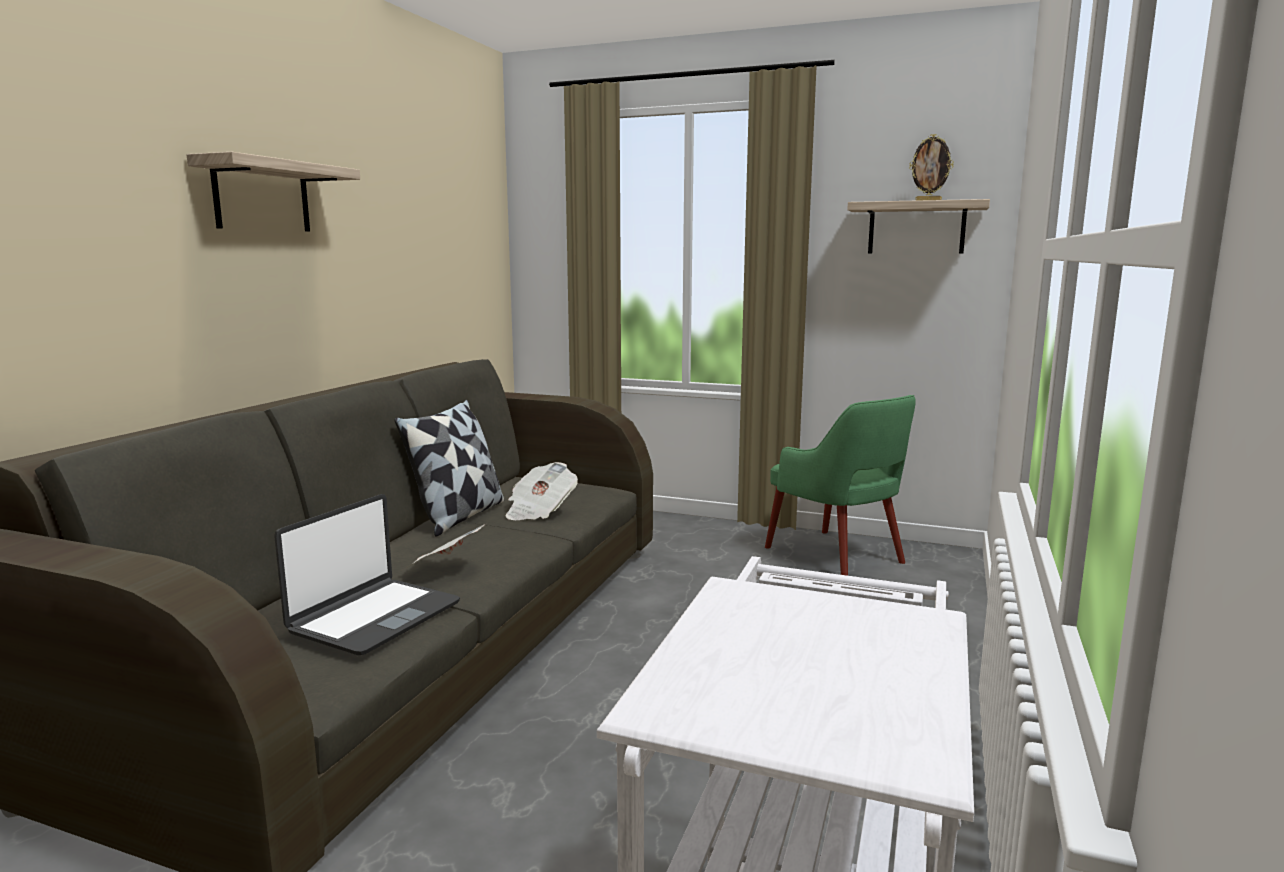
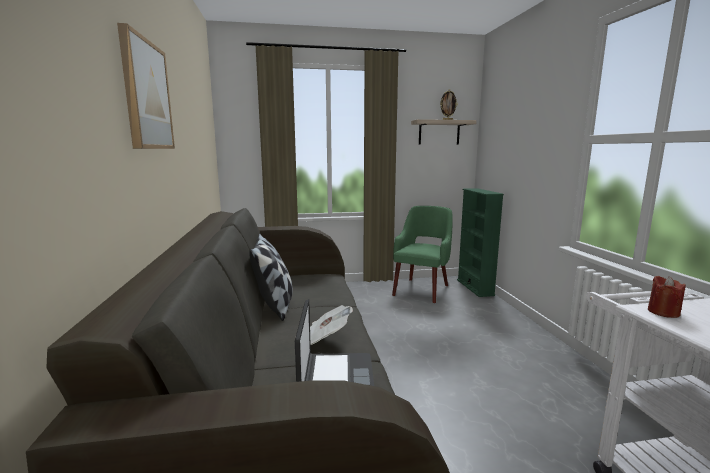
camera: 30 degrees left, 0 degrees up
(262, 197) = (146, 95): shelf -> picture
(539, 511) = (316, 293): newspaper -> none
(750, 600) = (663, 312): none -> red candle
(836, 556) = (422, 289): green armchair -> green armchair turned 90 degrees counterclockwise
(959, 574) = (475, 287): none -> green bookcase

